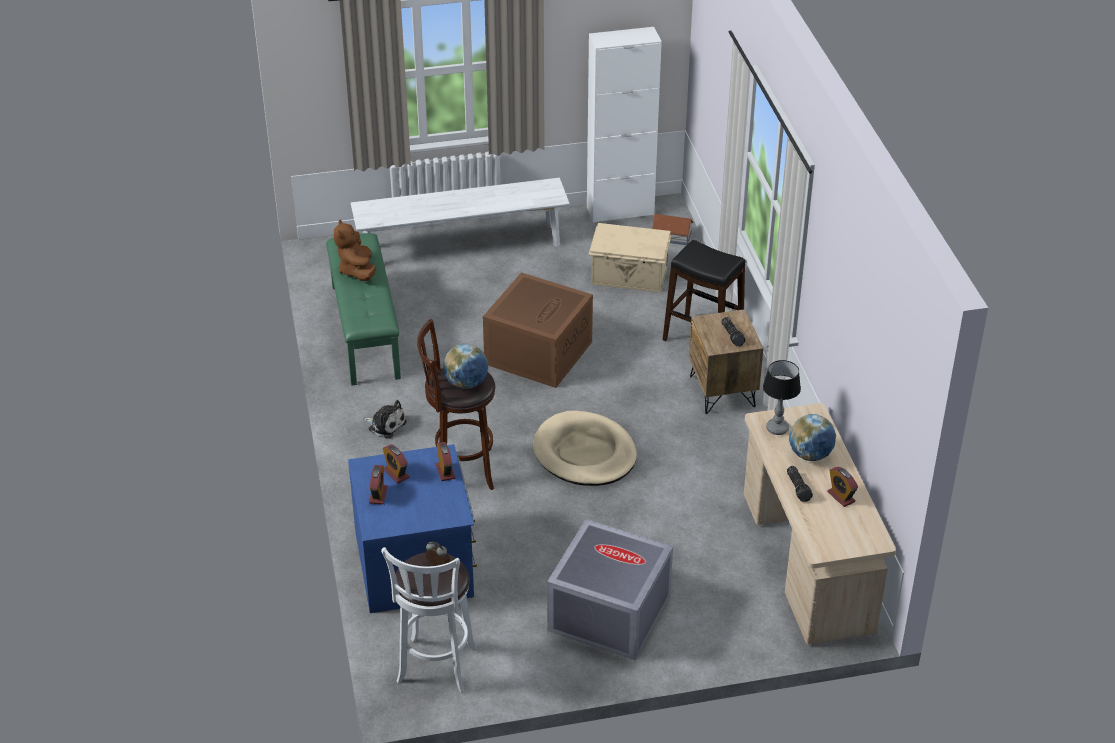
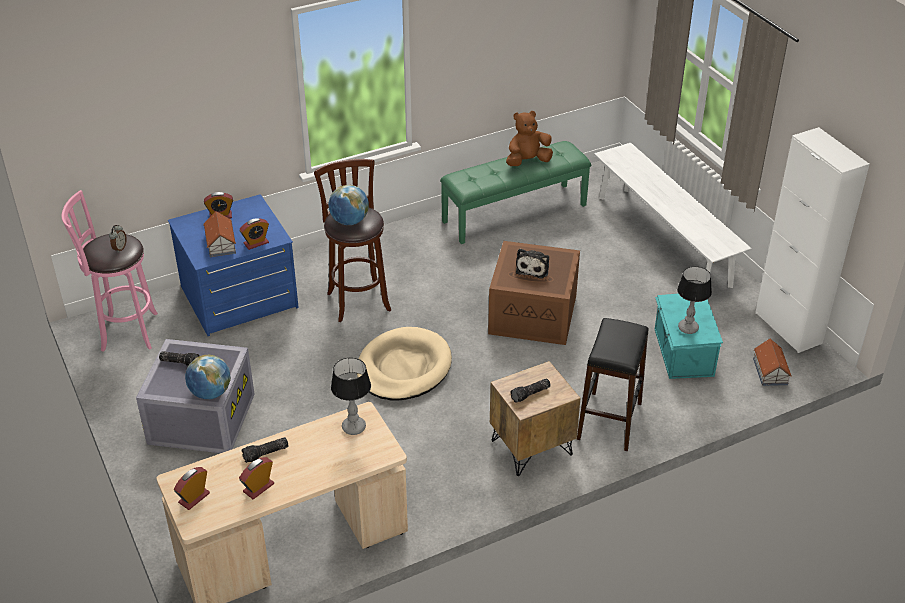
camera: 75 degrees right, 0 degrees up
(385, 425) = (399, 248): plush toy -> plush toy (533, 268)
(396, 473) = (248, 219): alarm clock -> alarm clock (194, 498)
(433, 499) = (220, 244): none -> toy house
(436, 669) = (125, 332): white stool -> pink stool
(591, 571) = (180, 362): none -> flashlight
(629, 276) = (682, 352): beige storage box -> turquoise storage box
(644, 244) = (687, 328): none -> table lamp
(810, 455) = (319, 457): globe -> globe (210, 393)

